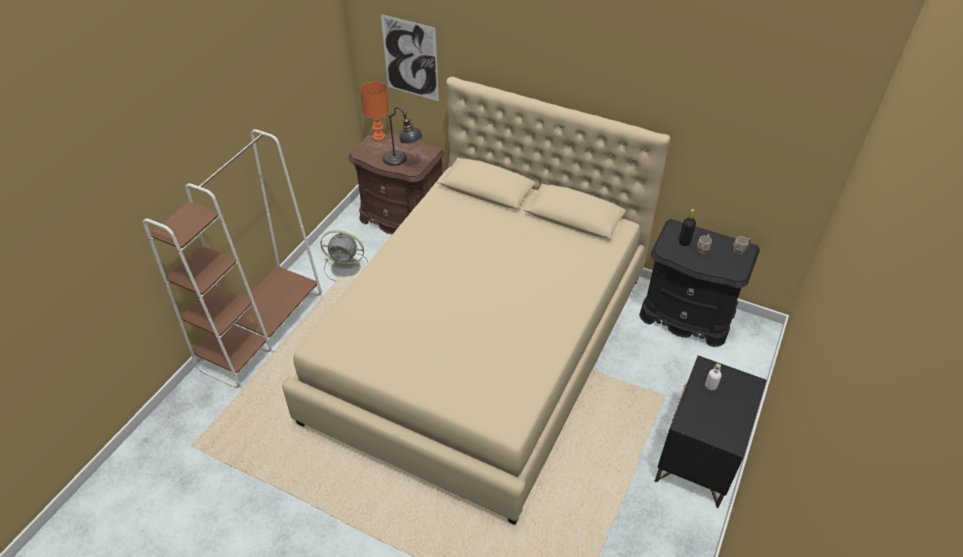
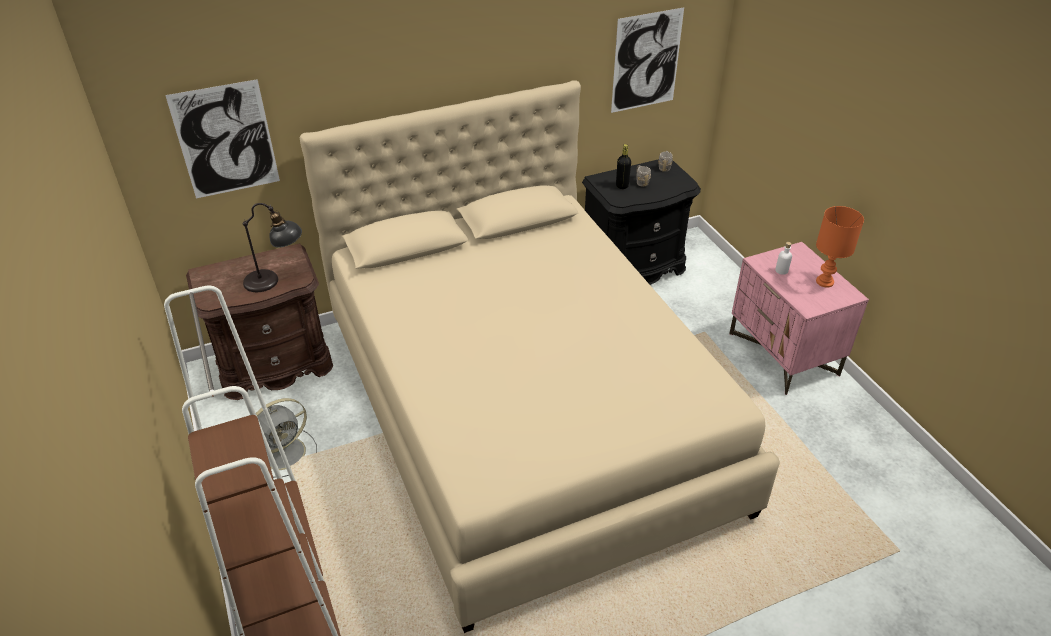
camera: 50 degrees left, 5 degrees down
(379, 136) = (208, 273): orange table lamp -> orange table lamp (824, 281)
(698, 458) = (784, 354): black nightstand -> pink nightstand
(751, 151) = (646, 61): none -> picture

